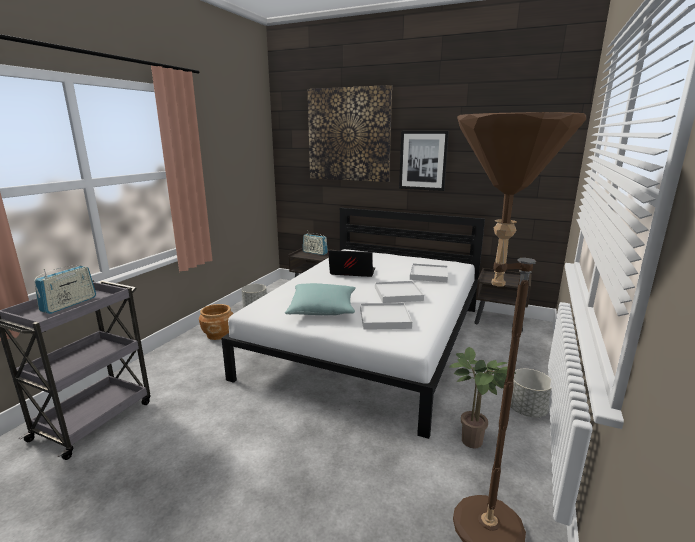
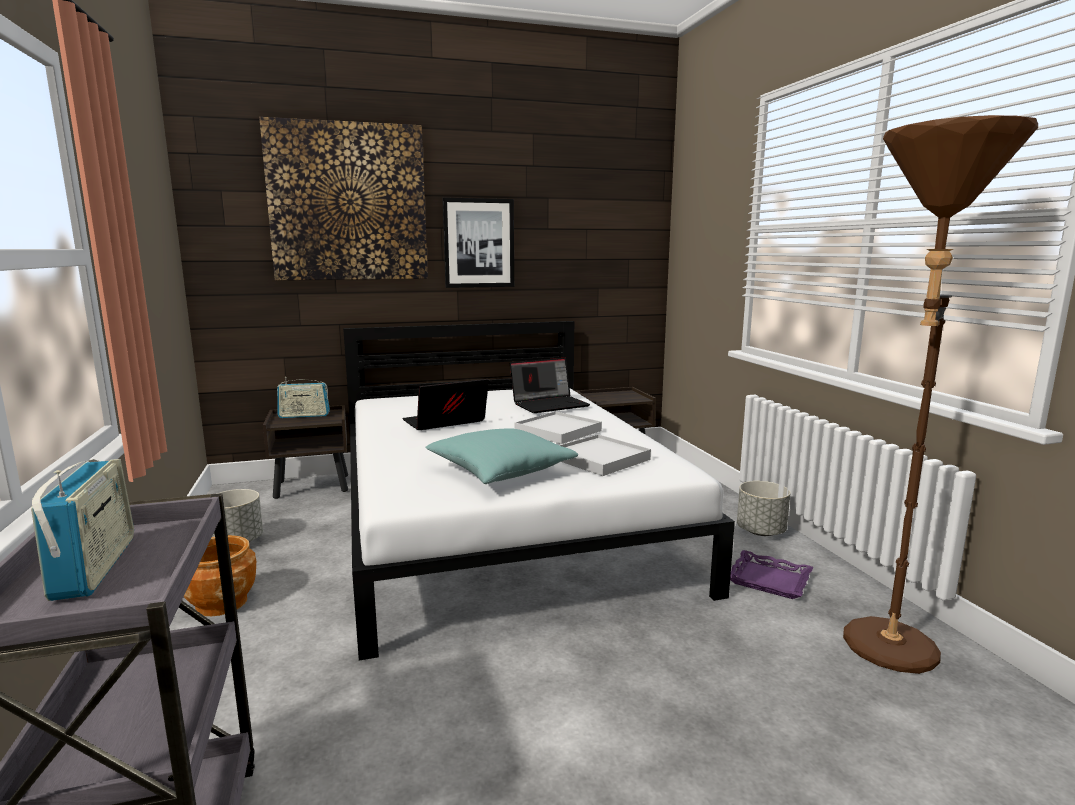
camera: 40 degrees left, 5 degrees down
(429, 275) = (550, 404): white tray -> laptop
(476, 442) = (769, 580): potted plant -> purple tray

